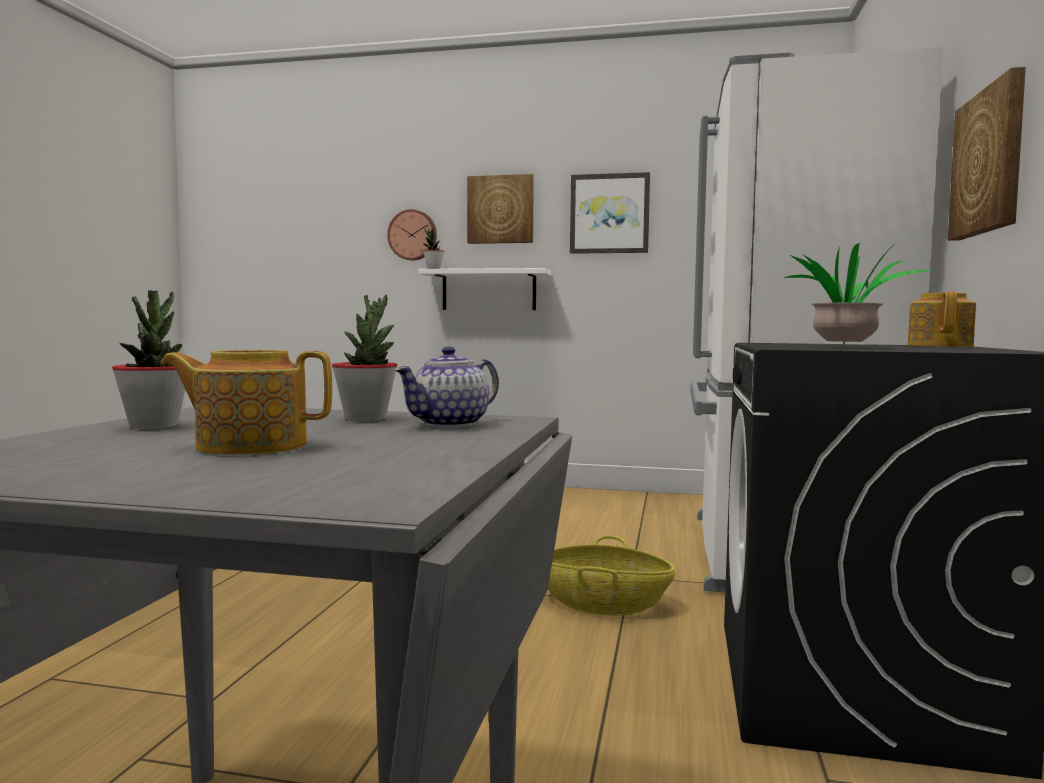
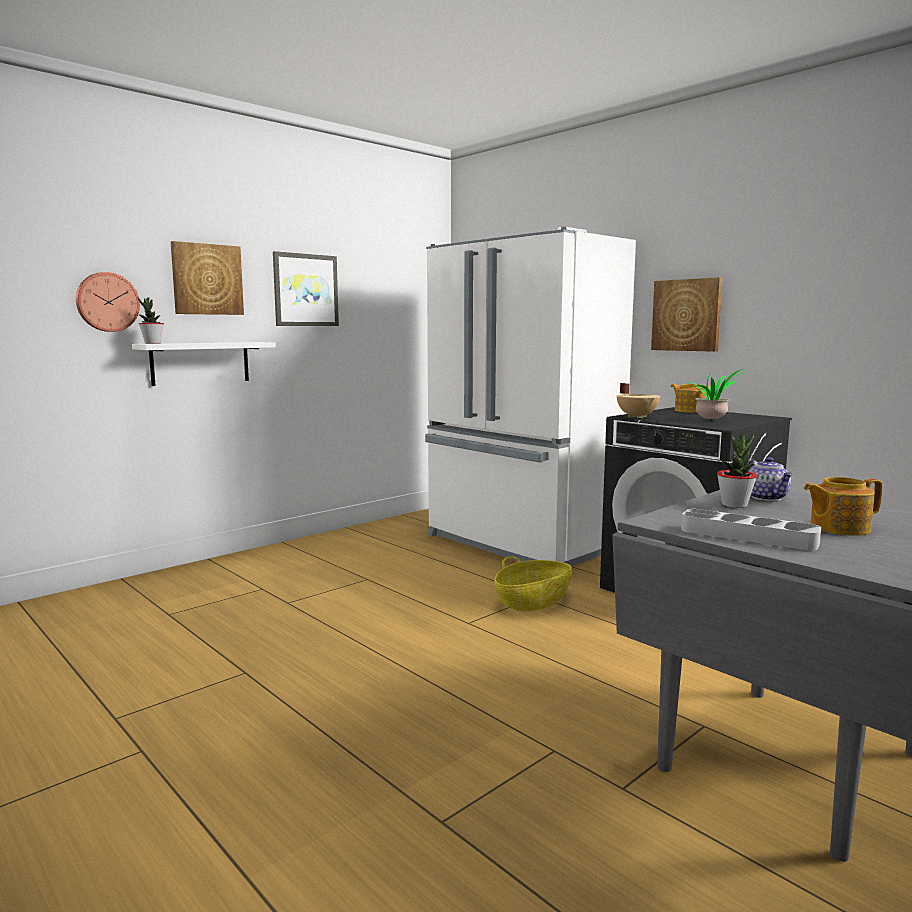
camera: 55 degrees left, 5 degrees up
(154, 426) = (748, 536): potted plant -> grey tray
(250, 445) = (838, 528): teapot -> teapot turned 45 degrees clockwise
(770, 343) = (637, 417): none -> beige cooking pot

